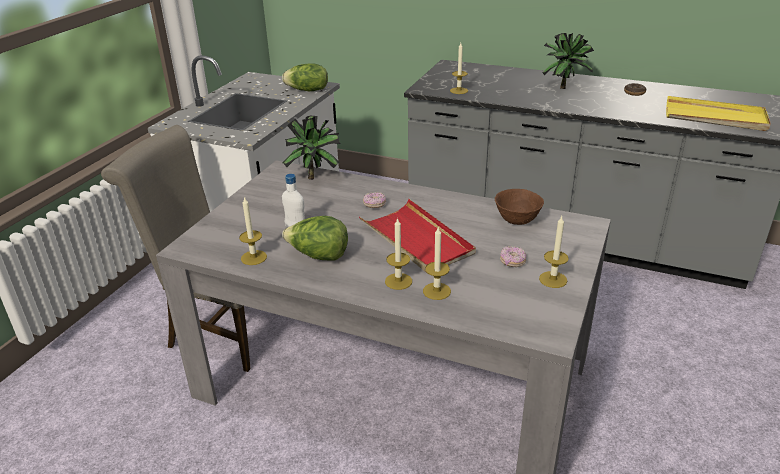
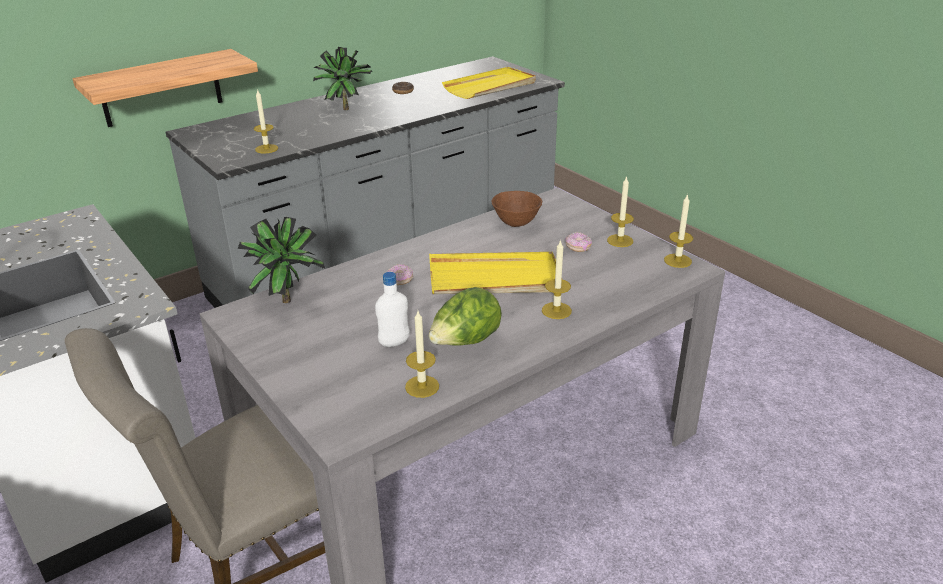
camera: 60 degrees left, 0 degrees up
(307, 90) = (74, 228): lettuce -> none
(417, 240) = (495, 279): red tray -> yellow tray
(436, 291) = (590, 296): candle -> candle (677, 260)
(449, 28) = (161, 88): none -> shelf

